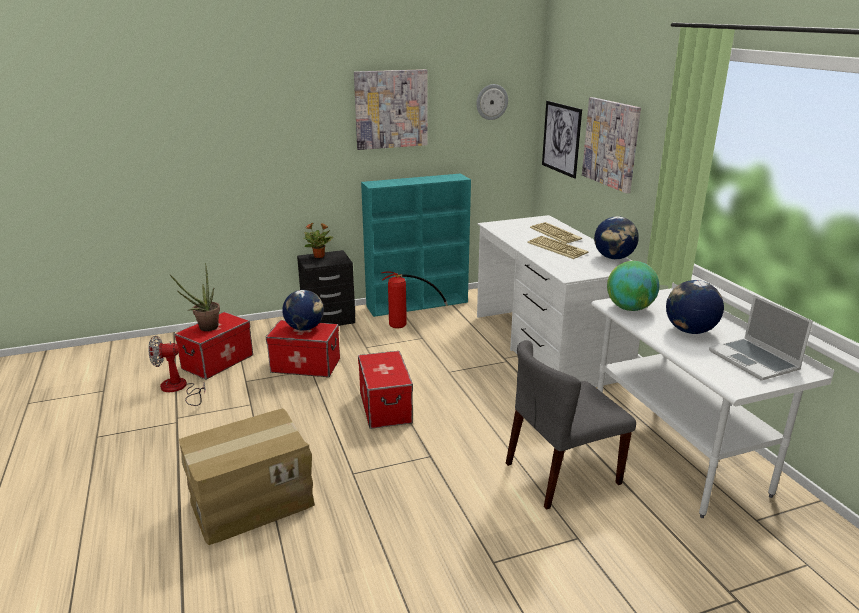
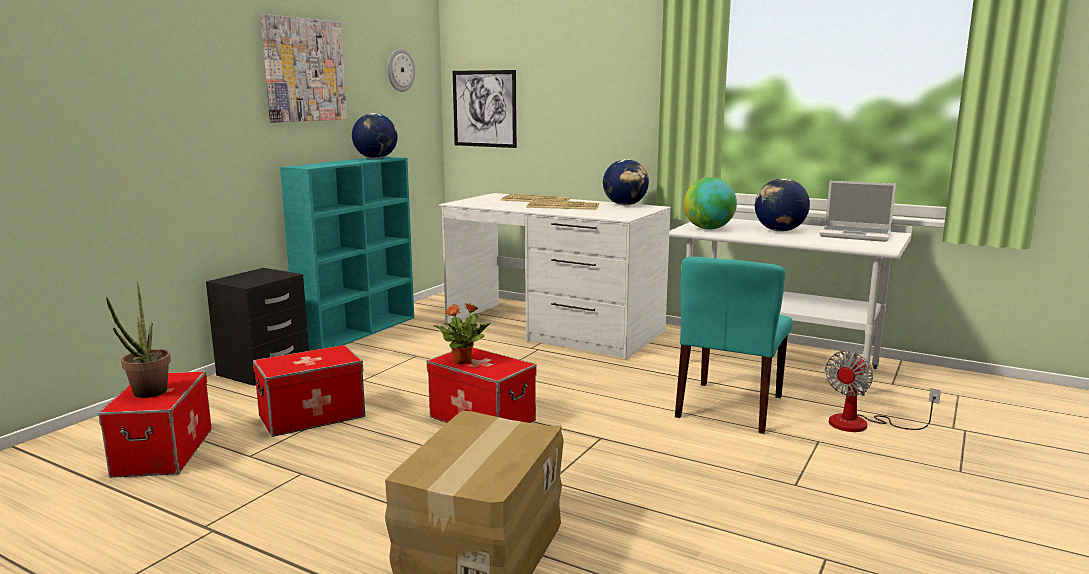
camera: 40 degrees left, 10 degrees down
(178, 389) = (147, 498): fan -> fan (862, 424)
(305, 328) = (307, 358): globe -> globe (376, 158)
(319, 256) = (243, 276): potted plant -> potted plant (463, 361)
(408, 324) = (378, 349): fire extinguisher -> none
(562, 474) = (730, 407): grey chair -> turquoise chair
(611, 143) = (569, 97): picture -> none

